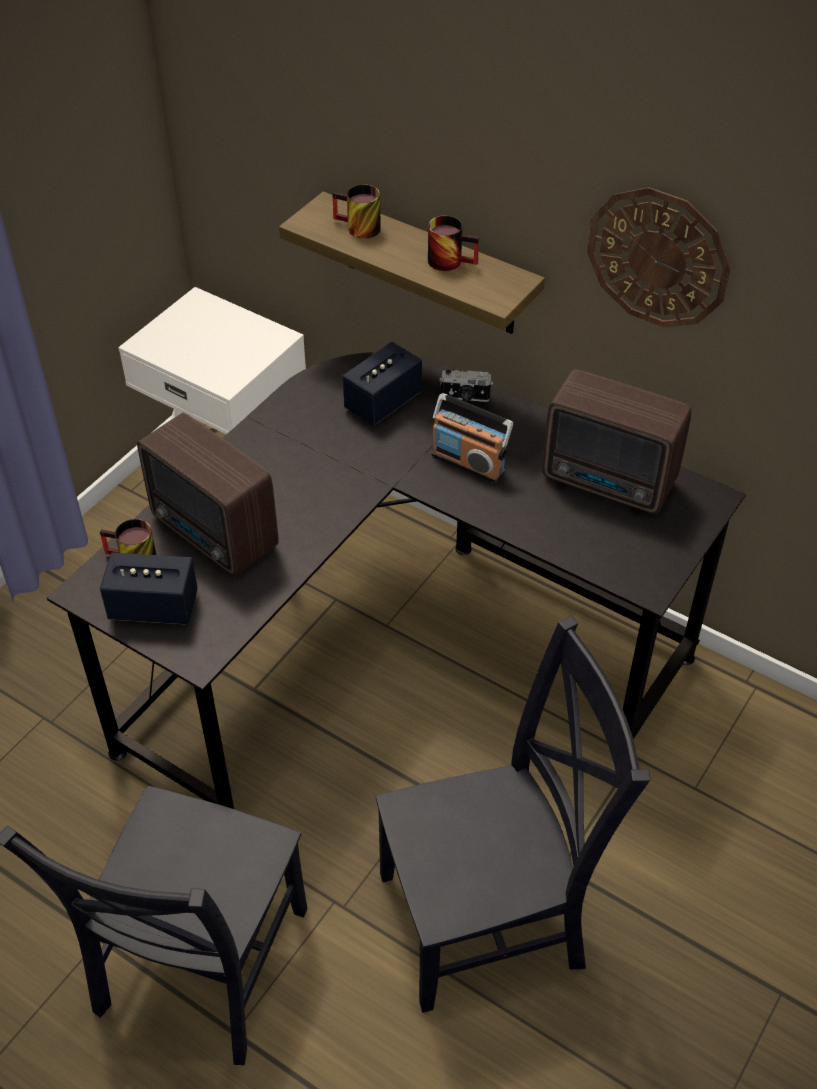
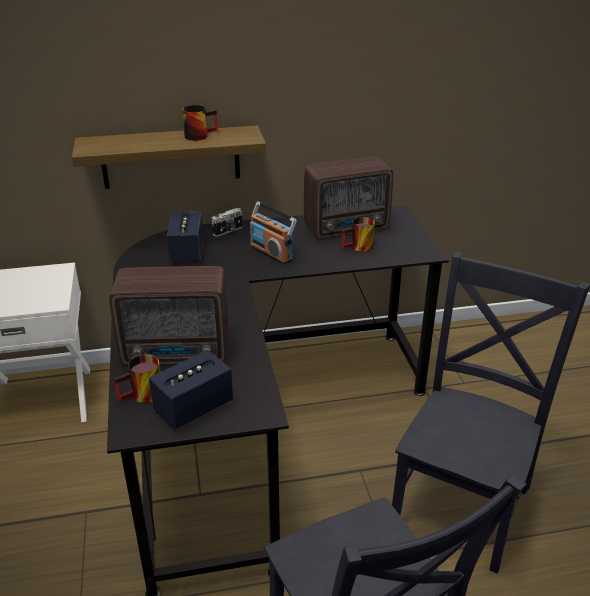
camera: 45 degrees left, 15 degrees down
(357, 229) = (124, 142): mug -> mug (359, 248)
(468, 463) = (271, 253): radio -> radio turned 60 degrees clockwise
(658, 258) = (330, 76): wall clock -> none

